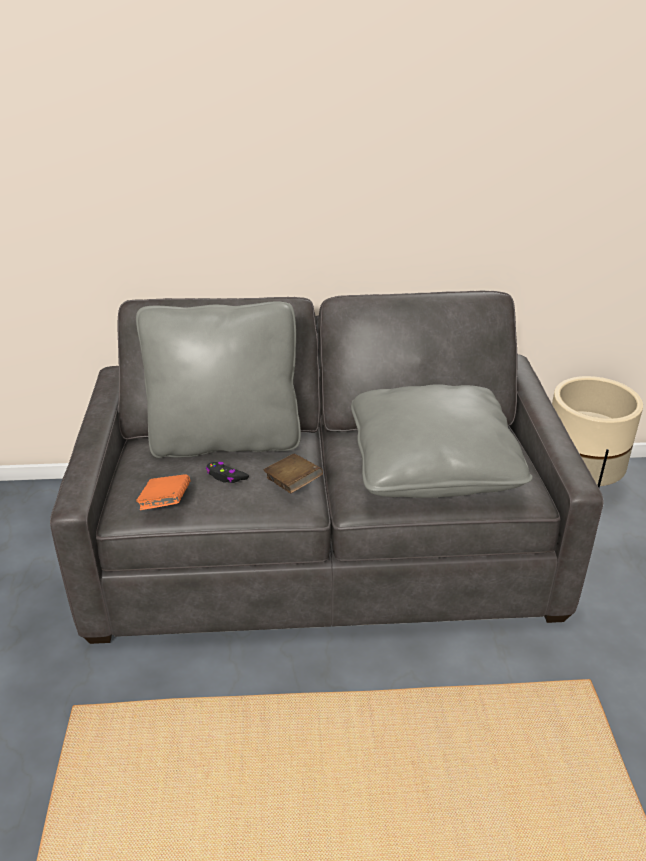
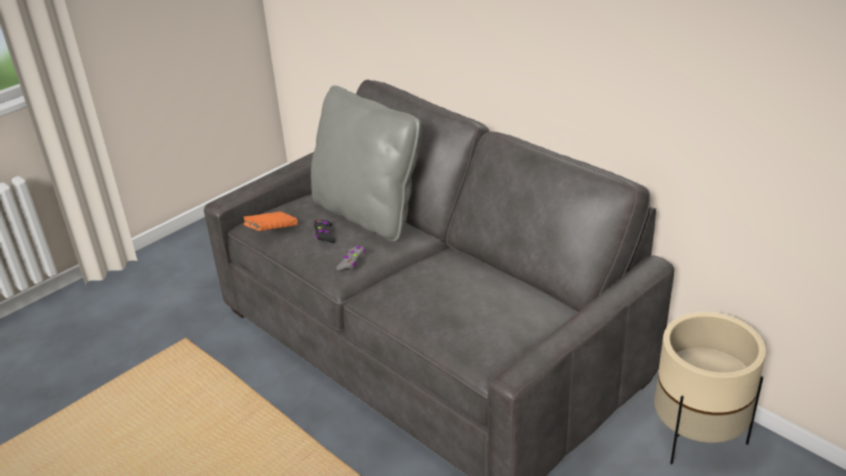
camera: 50 degrees right, 0 degrees up
(292, 484) = (352, 262): brown book -> grey game controller
(432, 465) = (455, 303): grey pillow -> none

